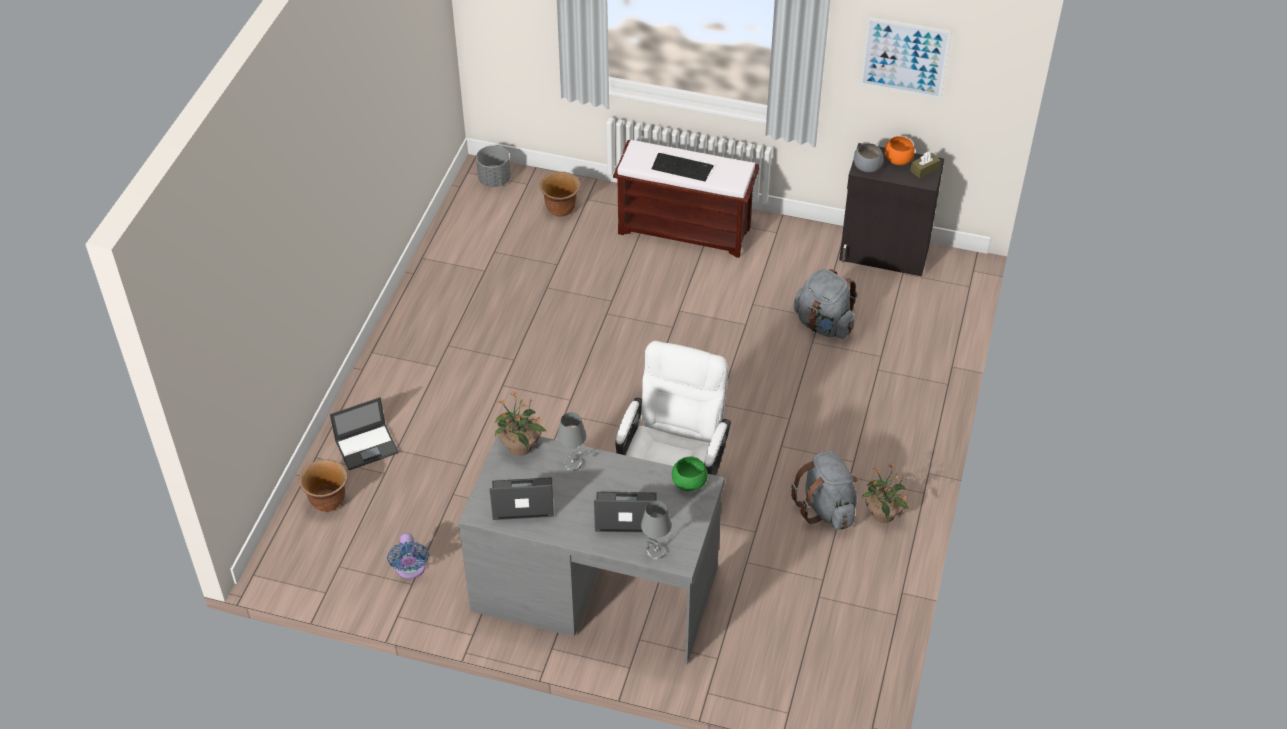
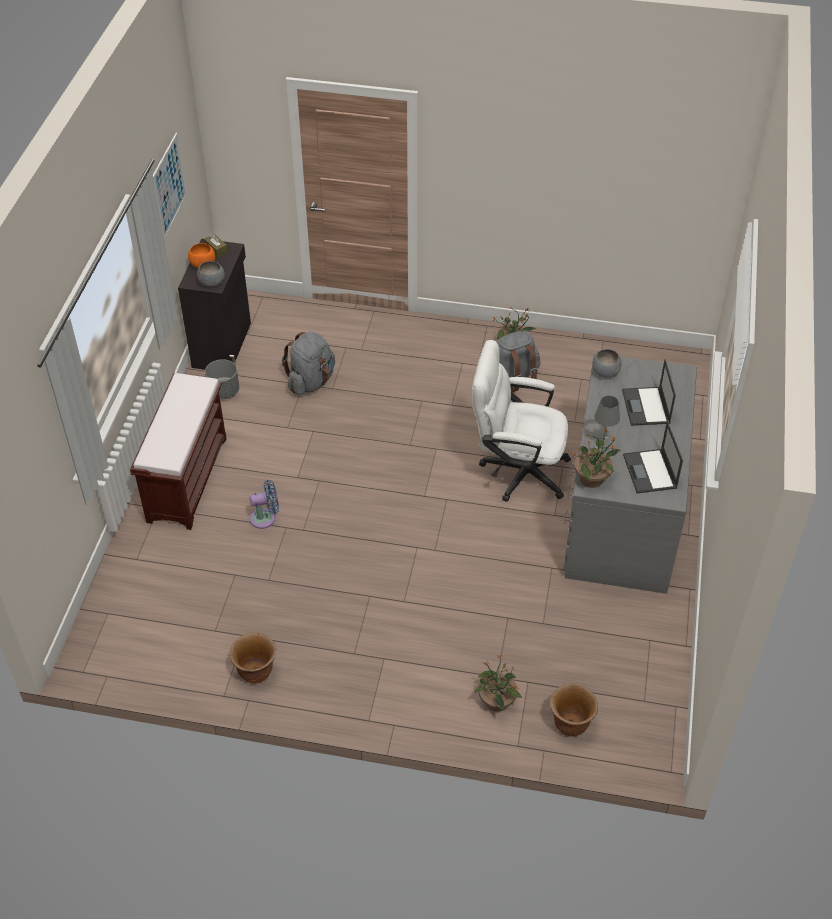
camera: 95 degrees left, 0 degrees up
(367, 446) = (497, 702): laptop -> potted plant
(410, 569) = (634, 643): blue fan -> blue fan (265, 518)
(494, 179) = (97, 644): grey planter -> grey planter (224, 391)
(561, 209) = (150, 579): brown planter -> brown planter (255, 672)
(655, 552) = (680, 387): grey table lamp -> none
(682, 167) = (180, 422): keyboard -> none
(688, 482) = (605, 372): green bowl -> grey bowl

